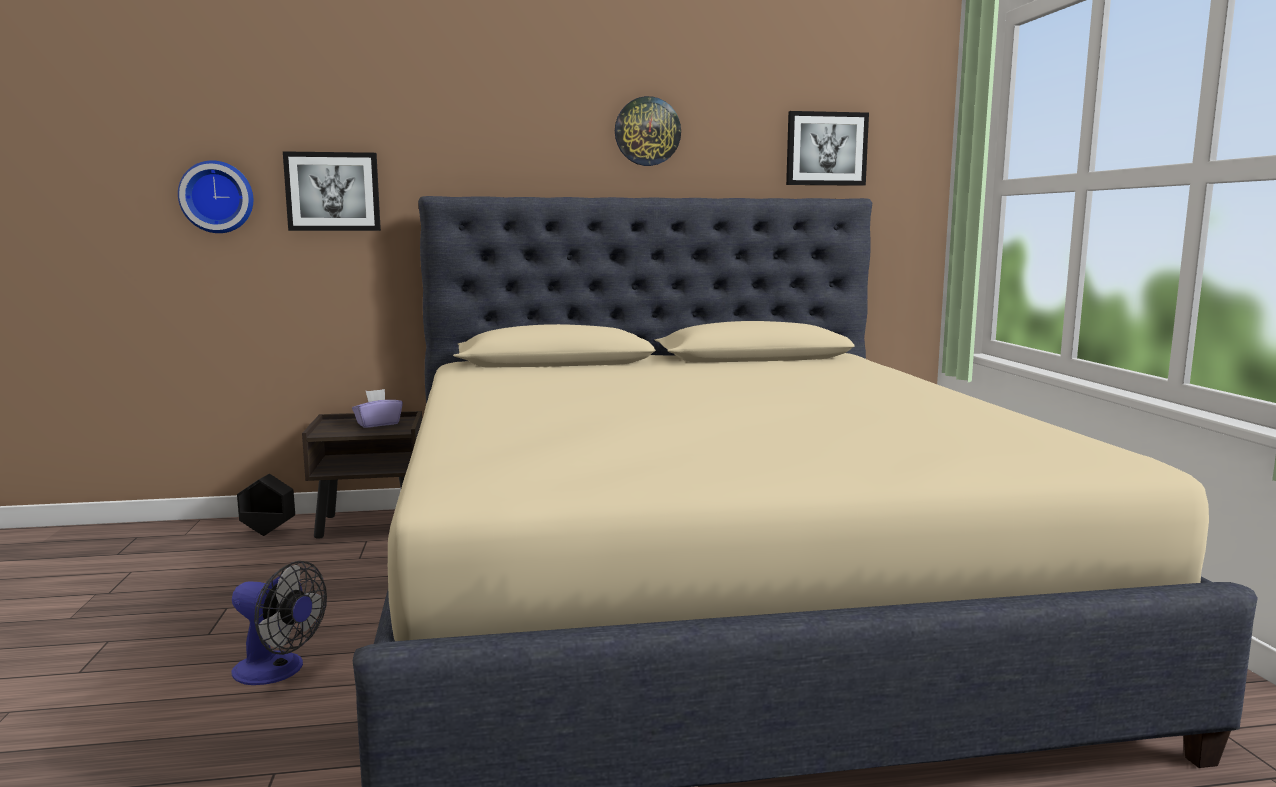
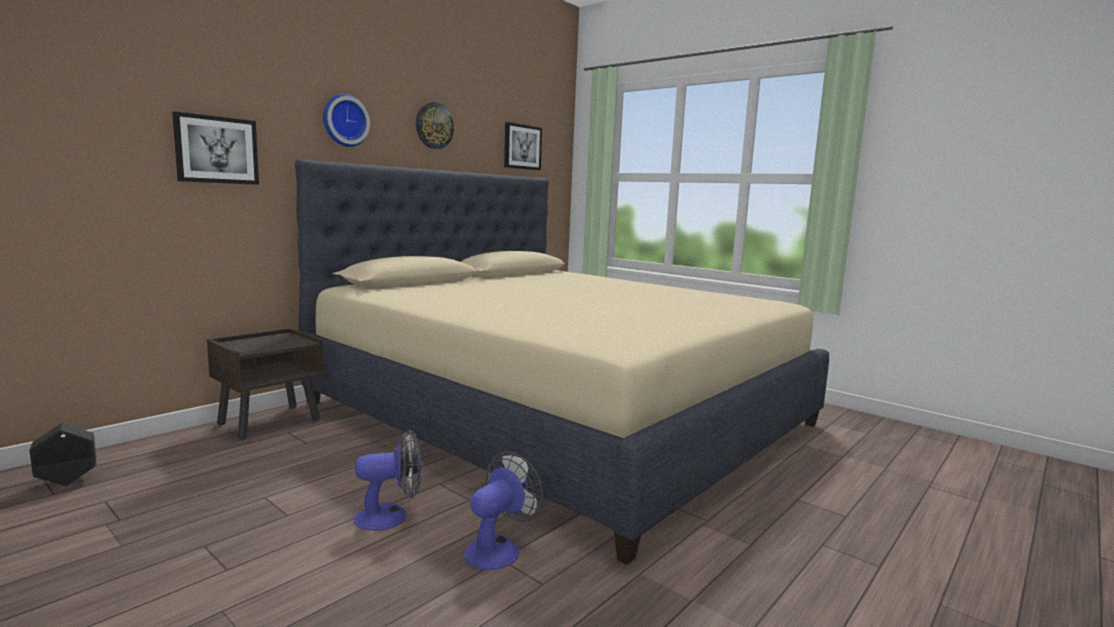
camera: 40 degrees left, 0 degrees up
(218, 197) = (105, 147): wall clock -> wall clock (344, 120)
(268, 532) = (185, 445): black planter -> black planter (67, 481)
(295, 758) = (498, 548): none -> fan
(378, 424) = (273, 340): purple tissue box -> none

